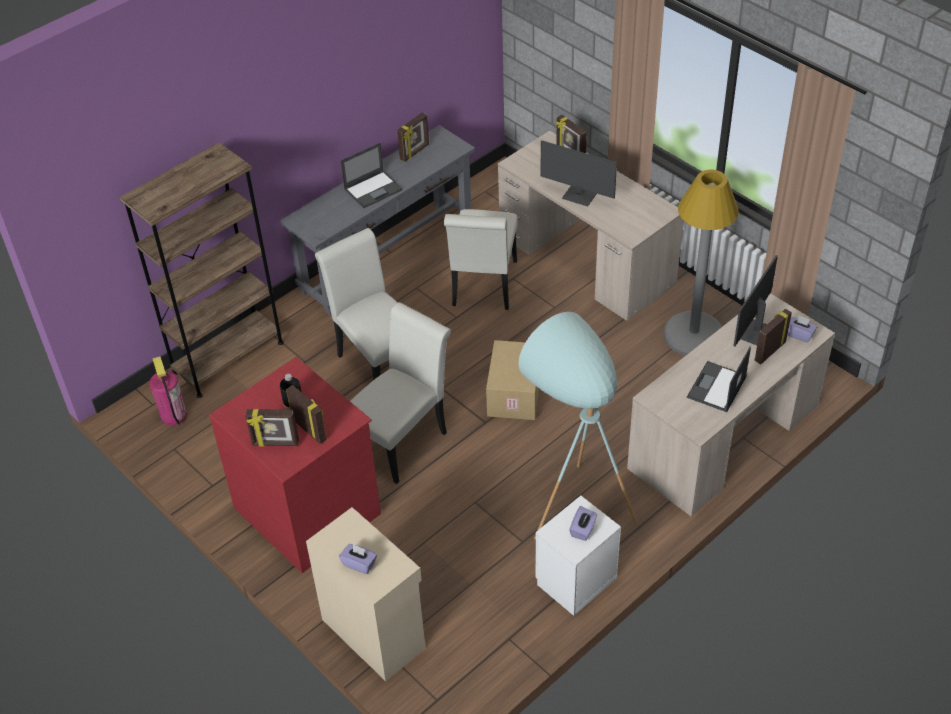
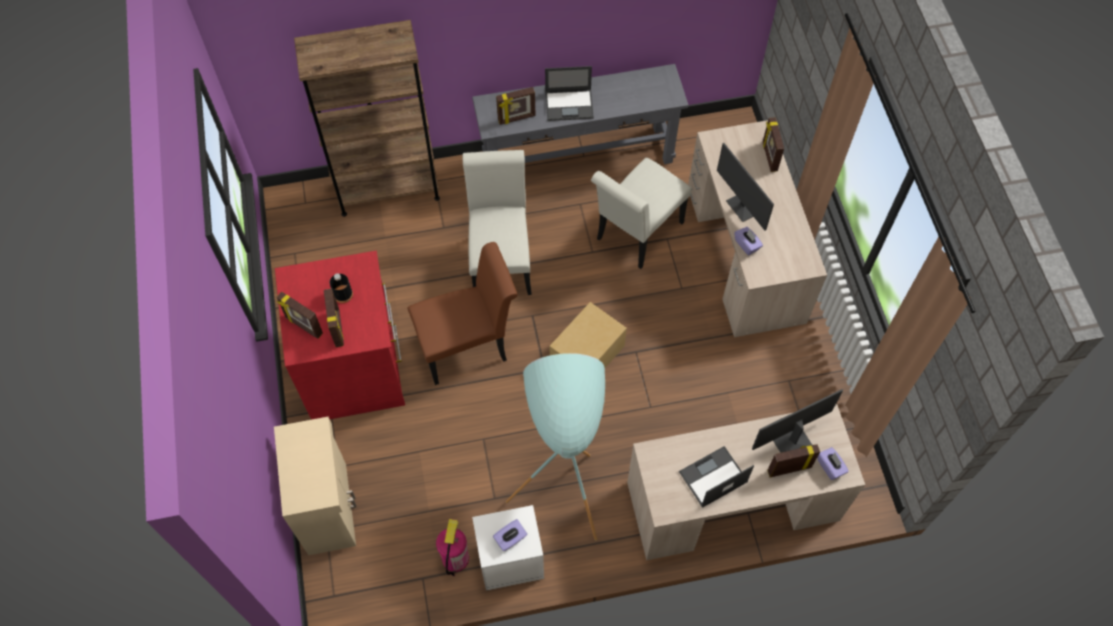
camera: 30 degrees right, 15 degrees up
(173, 415) = (313, 221): fire extinguisher -> fire extinguisher (455, 558)
(359, 564) = (297, 473): purple tissue box -> purple tissue box (747, 245)
(402, 439) = (468, 345): white chair -> brown chair
(415, 152) = (632, 83): picture frame -> picture frame (516, 118)
(693, 335) = (782, 385): grey floor lamp -> none

